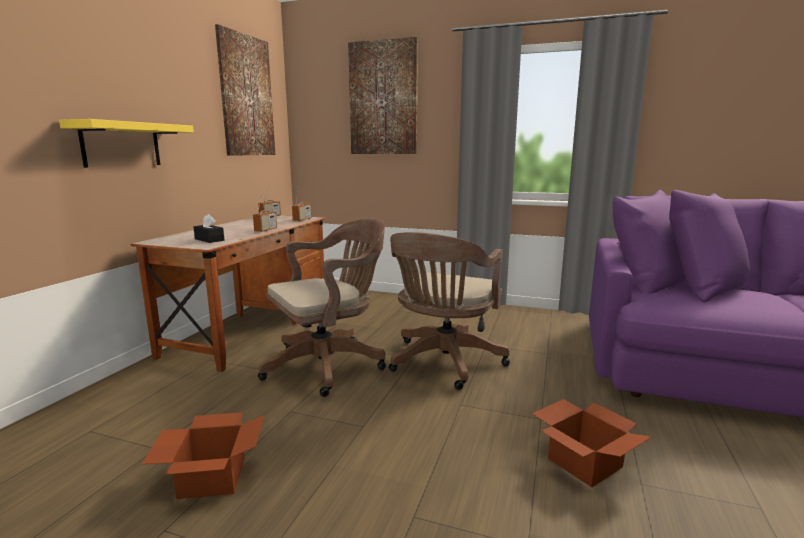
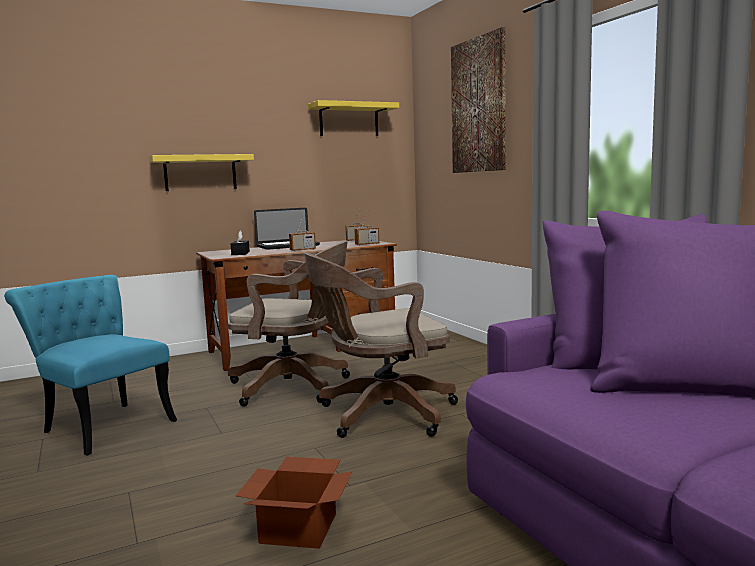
camera: 45 degrees right, 5 degrees down
(211, 476) = (102, 424): cardboard box -> turquoise chair
(224, 227) = (288, 246): none -> laptop
(246, 96) = (349, 120): picture -> yellow shelf

